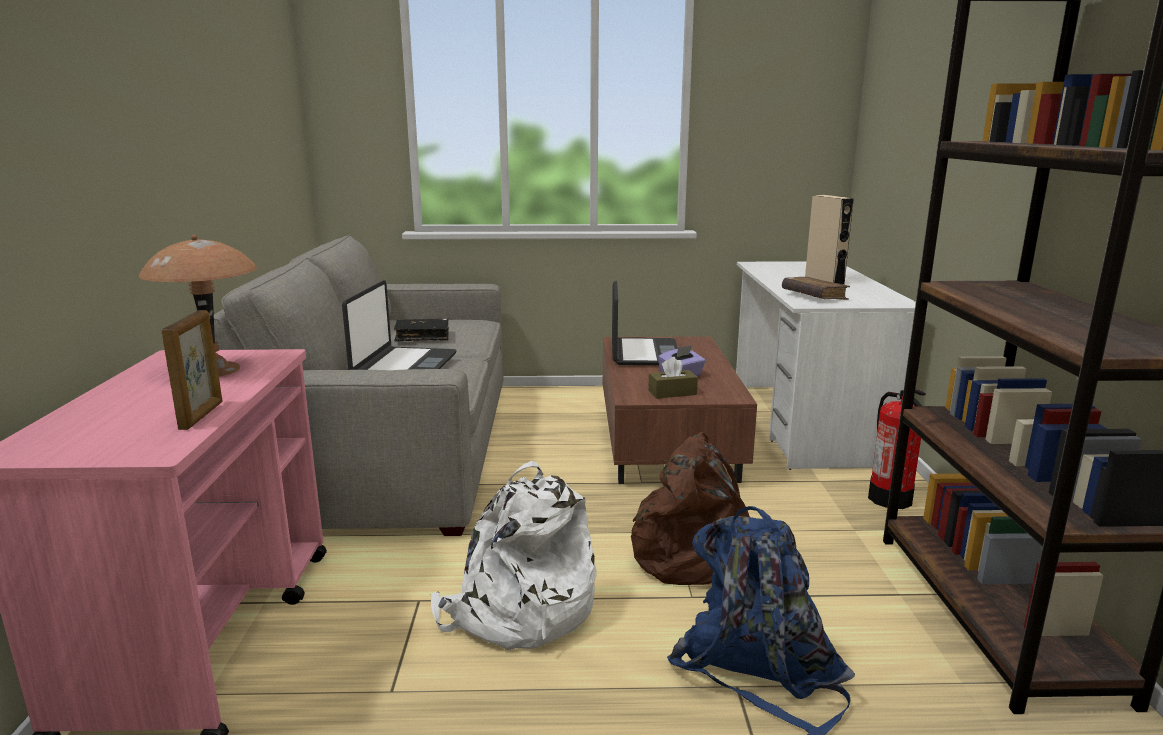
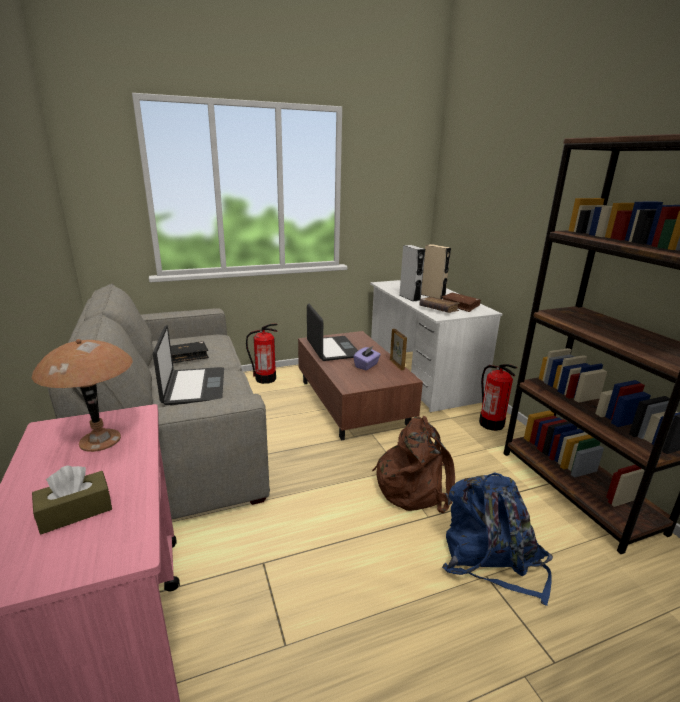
camera: 20 degrees left, 5 degrees up
(202, 415) = (134, 497): picture frame -> picture frame (397, 365)
(518, 611) = (333, 554): white backpack -> none
(554, 397) = (265, 379): none -> fire extinguisher
(672, 393) = (370, 379): brown tissue box -> brown tissue box (75, 511)
(781, 281) = (409, 297): none -> grey speaker
(858, 295) = (460, 306): none -> brown book

